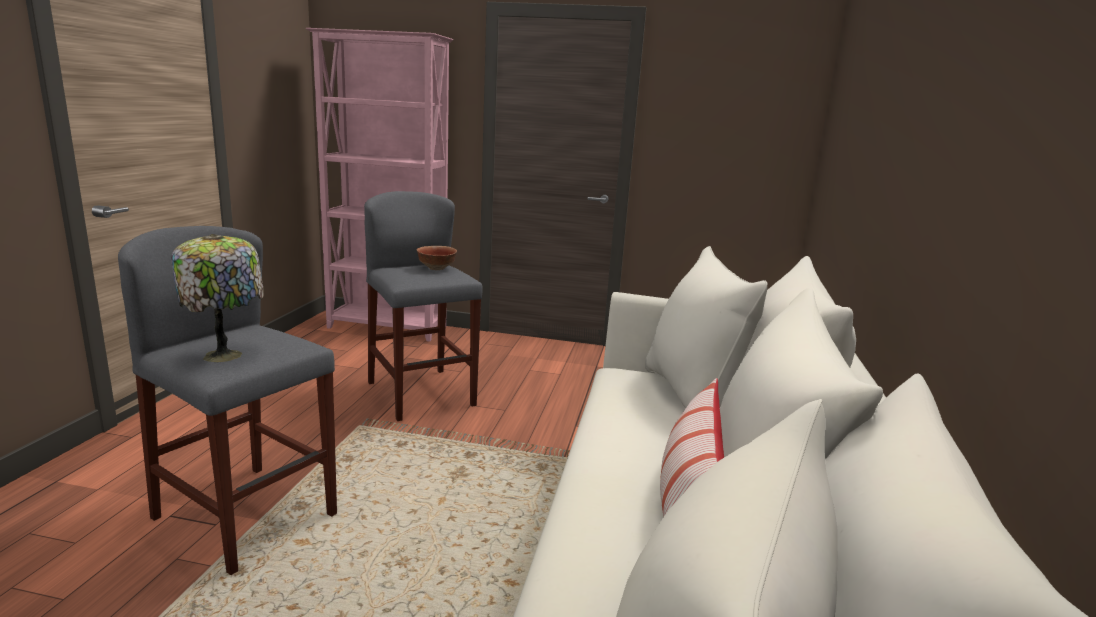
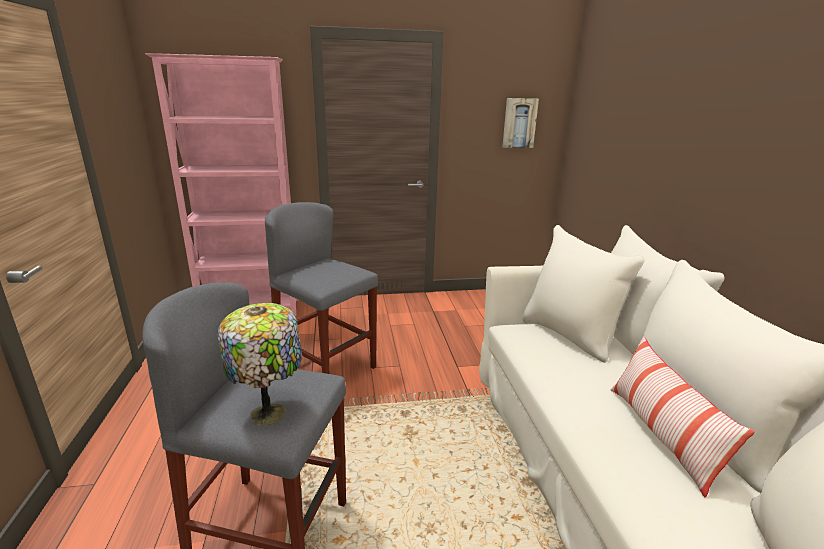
camera: 20 degrees left, 5 degrees up
(437, 268) = (334, 266): bowl -> none
(747, 128) = (519, 123): none -> picture

